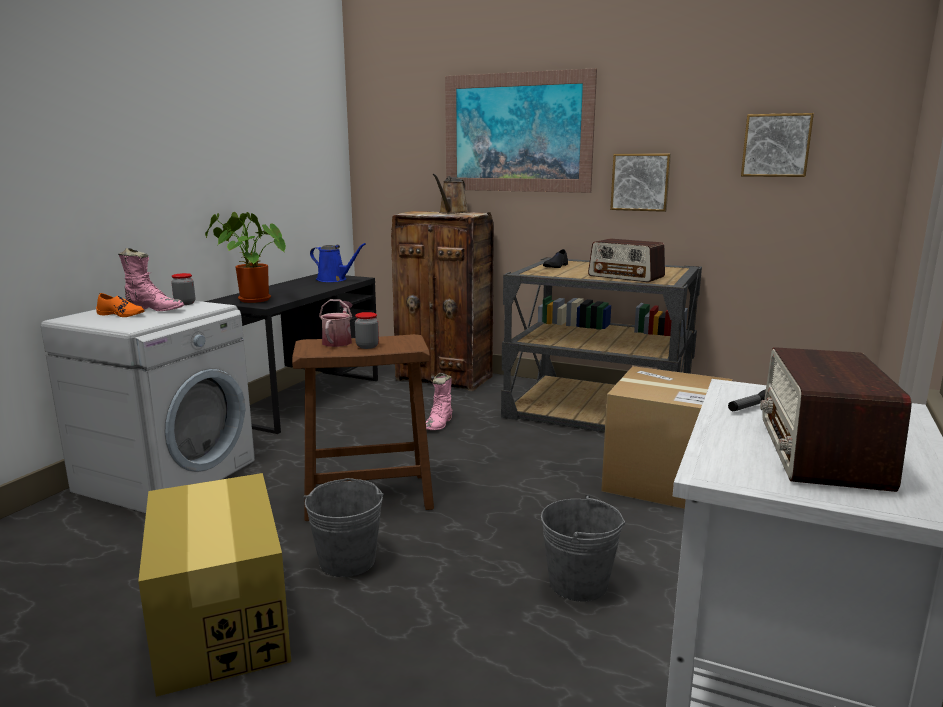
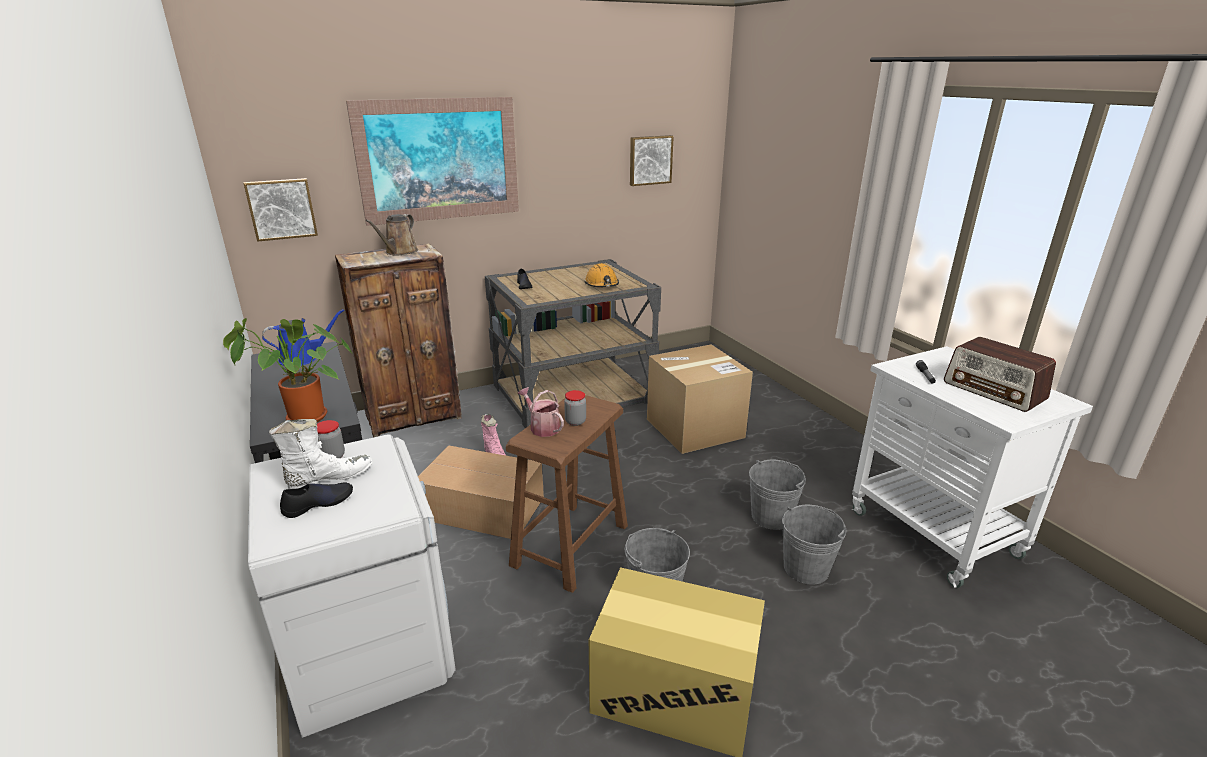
camera: 50 degrees left, 10 degrees up
(121, 314) = (318, 503): orange shoe -> black shoe
(155, 309) = (329, 479): pink boot -> white boot
(367, 444) = (481, 507): none -> cardboard box
(452, 212) = (399, 252): brown watering can -> brown watering can turned 45 degrees clockwise
(513, 641) = (806, 568): none -> grey bucket
(626, 276) = (602, 285): radio -> orange hard hat
(640, 182) = (558, 197): picture -> picture (281, 209)

